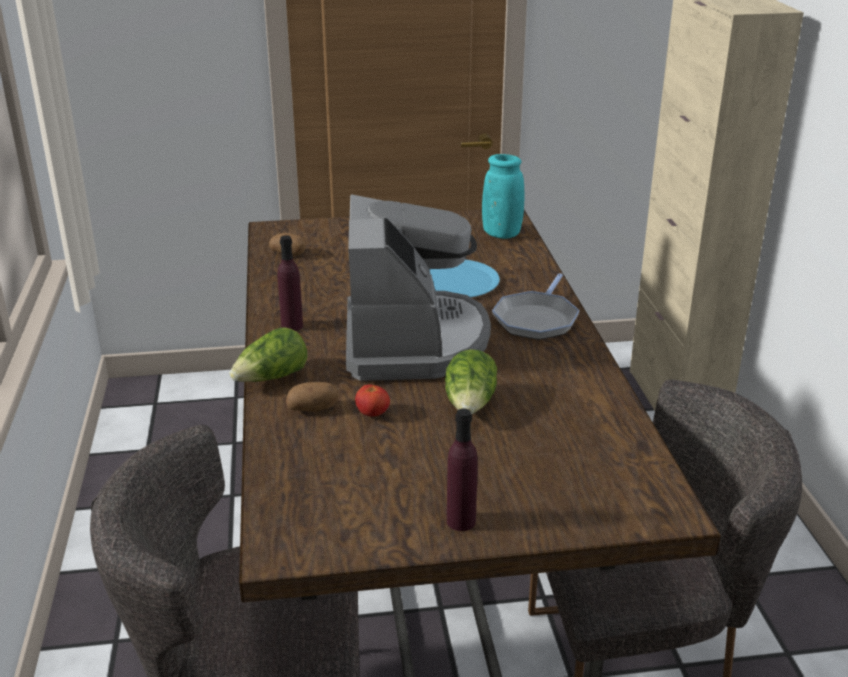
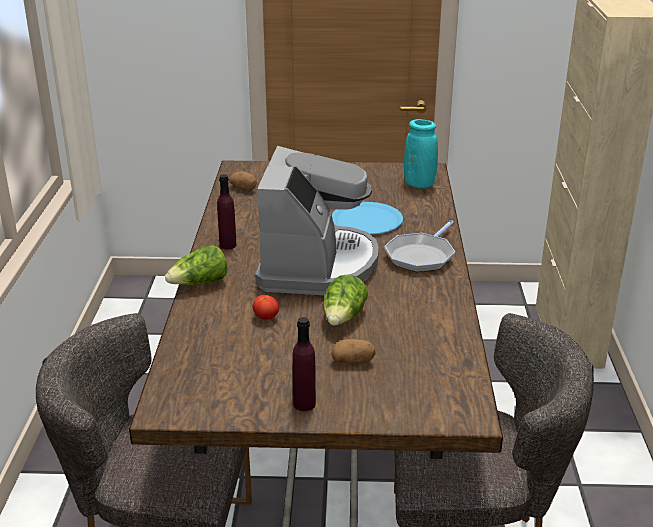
camera: 10 degrees right, 0 degrees up
(313, 409) = (222, 309): potato -> potato (353, 361)

